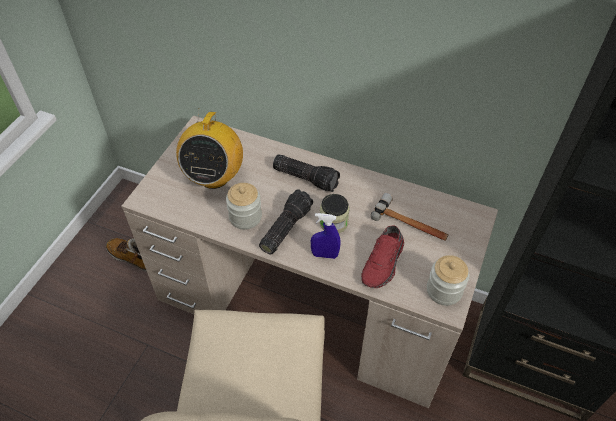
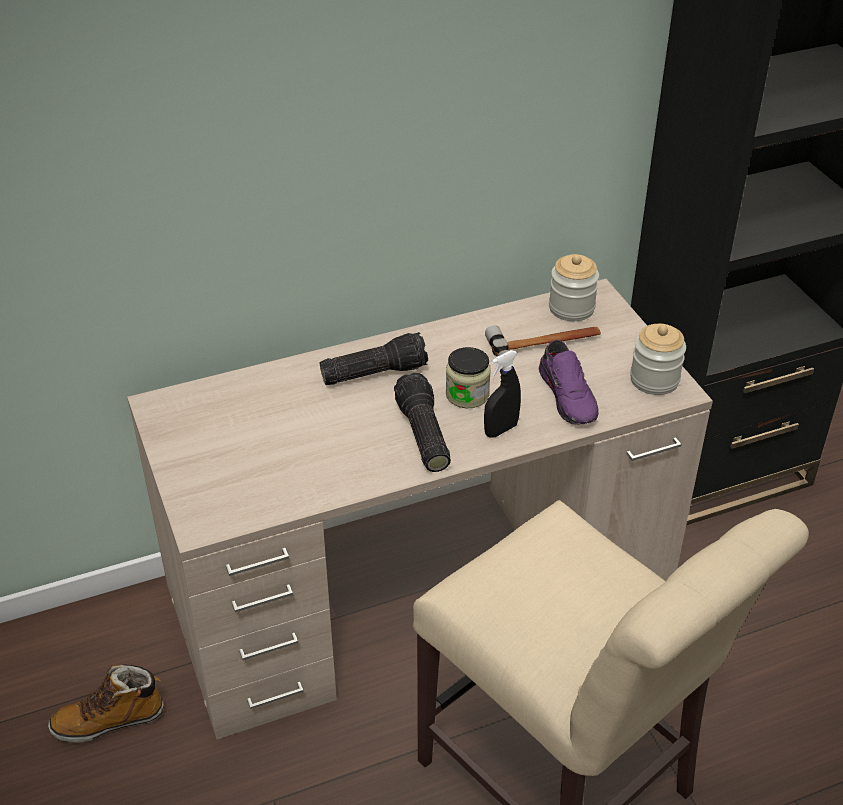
camera: 45 degrees left, 10 degrees down
(214, 177) = (260, 442): radio -> none
(245, 217) = (361, 455): jar -> jar (571, 308)
(324, 255) = (501, 430): blue spray bottle -> black spray bottle
(383, 263) = (569, 396): red shoe -> purple shoe

